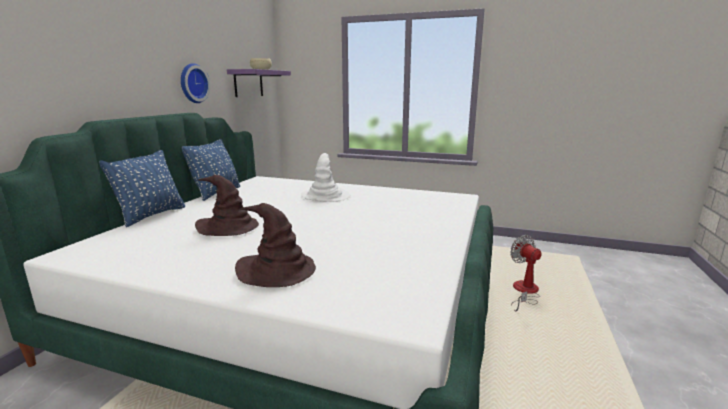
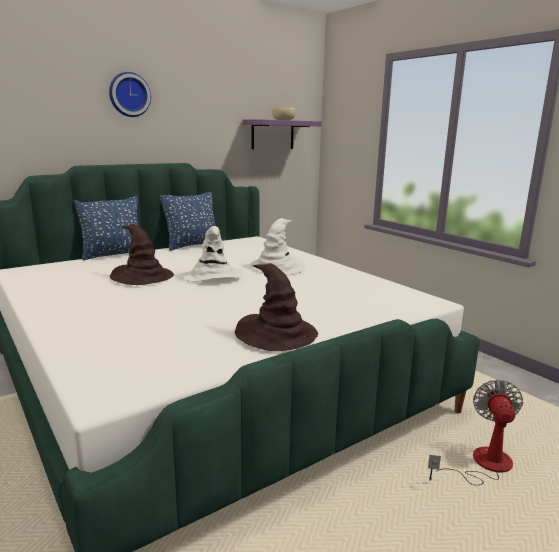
camera: 35 degrees right, 0 degrees up
(192, 83) = (195, 134): wall clock -> wall clock (129, 95)
(277, 270) = (103, 322): brown hat -> brown hat (276, 335)
(290, 213) = (212, 276): none -> white hat

